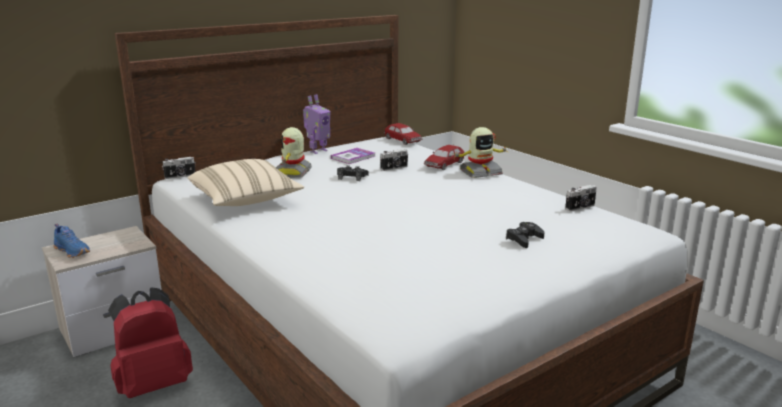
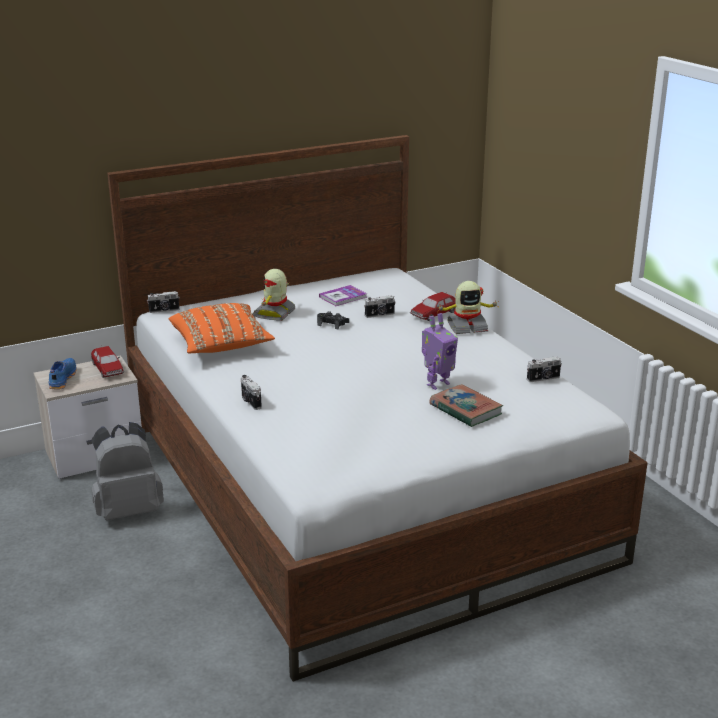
camera: 10 degrees right, 5 degrees up
(73, 251) = (62, 379): blue shoe -> blue shoe turned 135 degrees counterclockwise
(154, 384) = (128, 510): red backpack -> grey backpack
(245, 200) = (221, 345): beige pillow -> orange pillow
(291, 249) = (250, 402): none -> camera
(317, 151) = (308, 285): toy robot -> toy robot (437, 384)
(403, 140) = (405, 276): toy car -> toy car (108, 369)
(524, 239) = (465, 410): black game controller -> book

